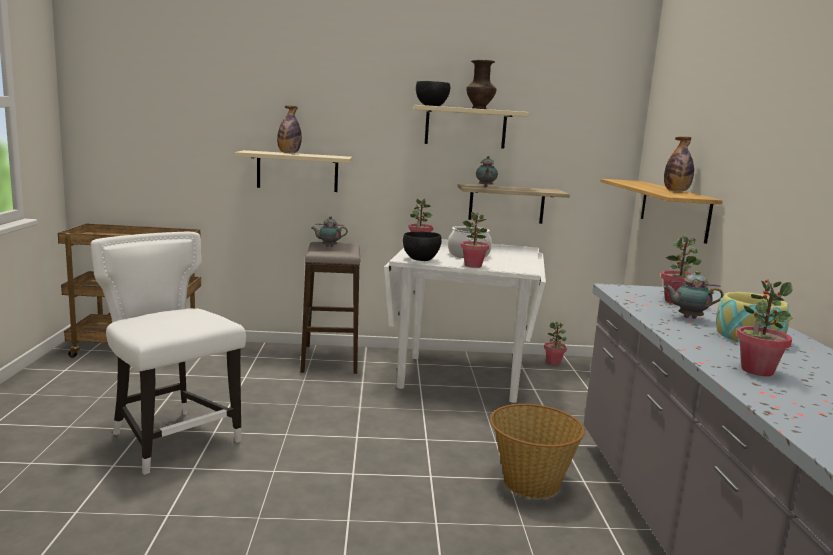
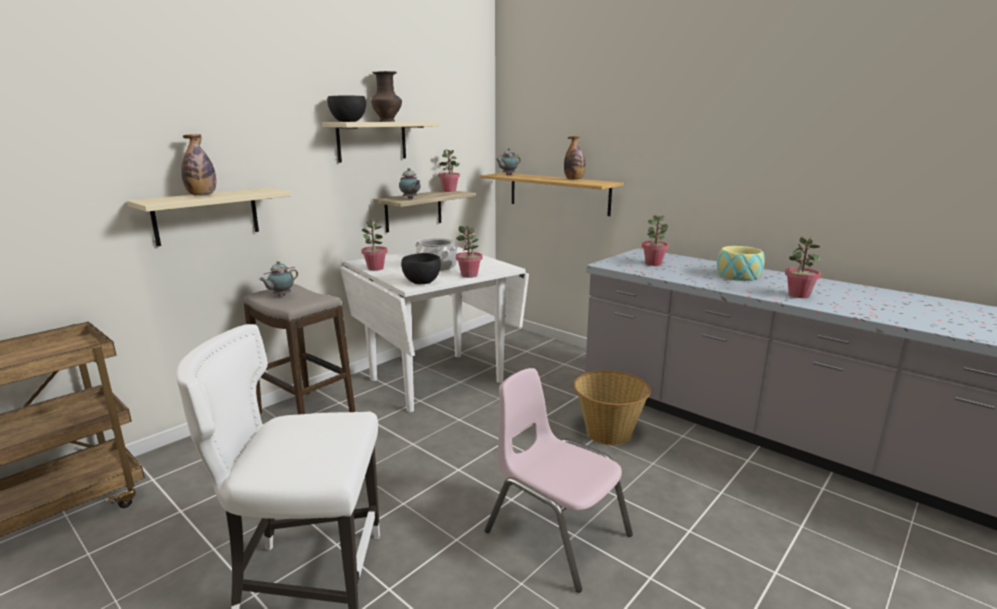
camera: 45 degrees left, 5 degrees up
(338, 511) = (556, 534): none -> pink chair
(553, 362) = (471, 339): potted plant -> potted plant (449, 191)
(688, 317) = (689, 273): teapot -> teapot (507, 175)

